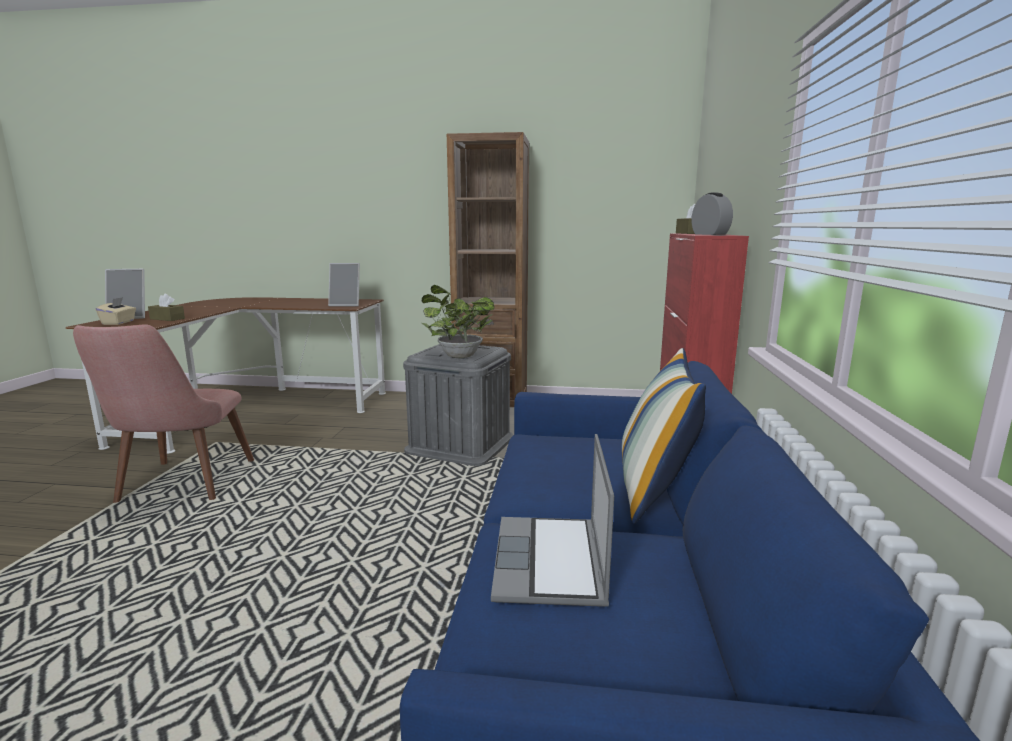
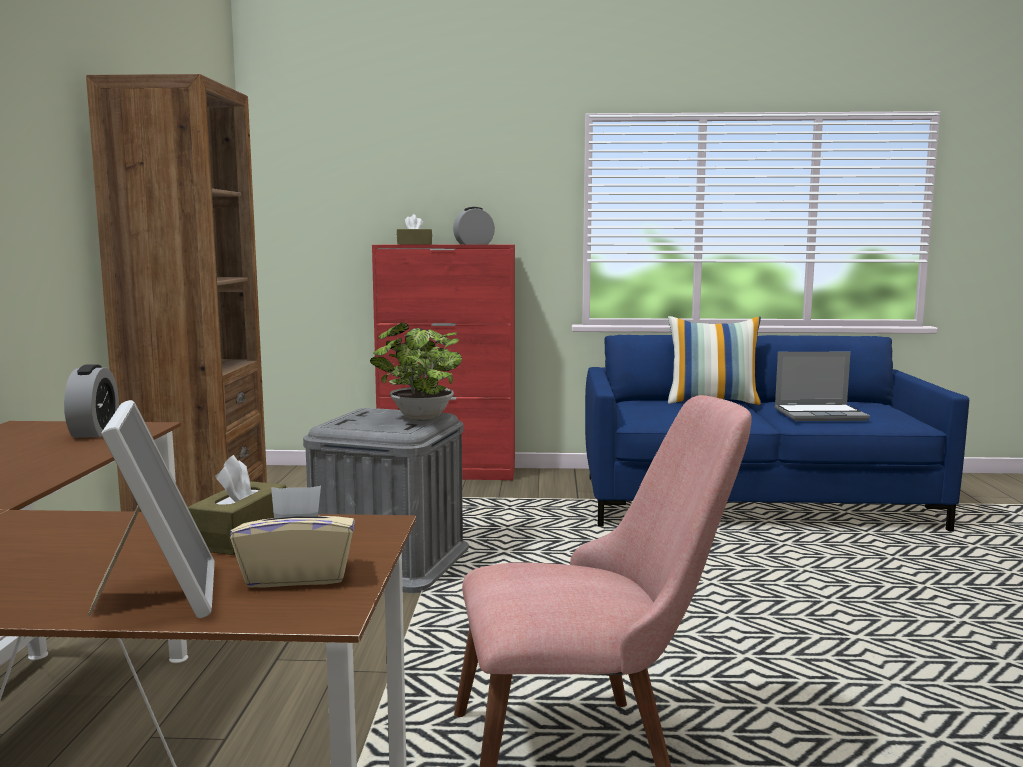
camera: 95 degrees left, 5 degrees down
(346, 305) = (94, 432): picture frame -> alarm clock

